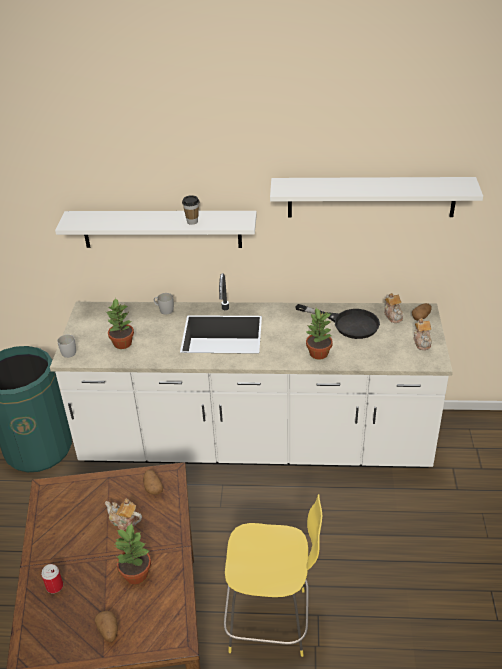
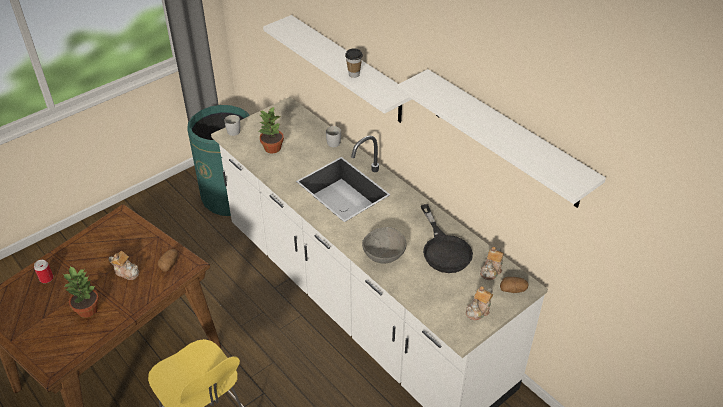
camera: 45 degrees right, 5 degrees up
(108, 631) = (32, 329): potato -> none
(124, 521) = (127, 272): teapot -> teapot turned 135 degrees clockwise
(318, 354) = (383, 255): potted plant -> grey bowl

